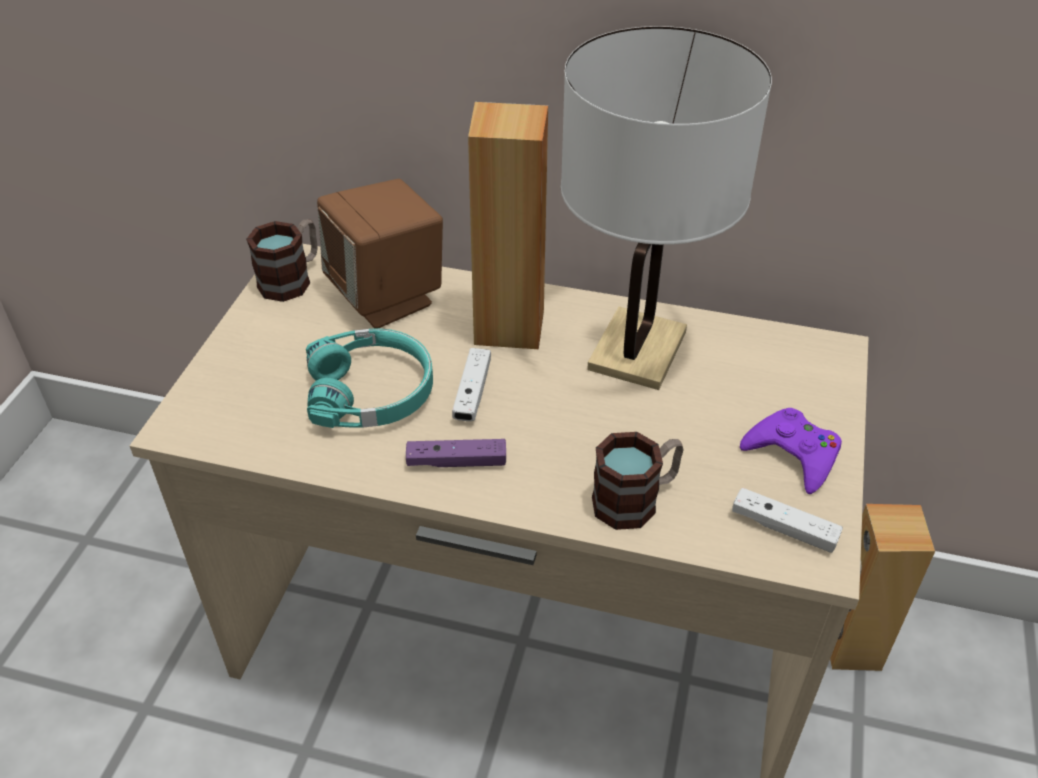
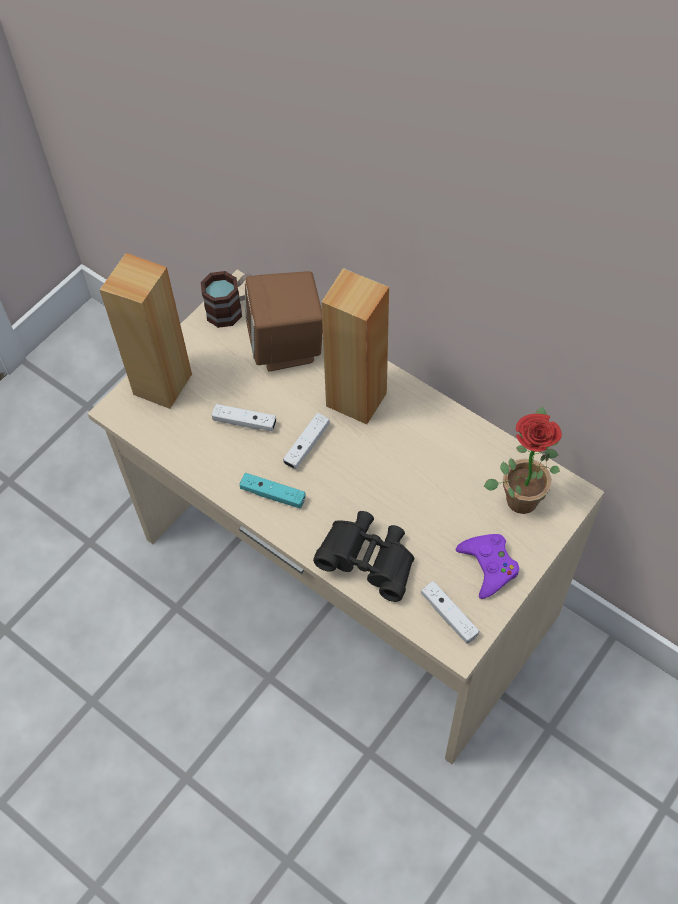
camera: 25 degrees right, 15 degrees up
(372, 391) = (244, 422): turquoise headphones -> white game controller
(456, 462) = (273, 494): purple game controller -> turquoise game controller
(636, 499) = (369, 561): mug -> black binoculars
(637, 350) = (432, 448): white table lamp -> none
(775, 365) = (520, 493): none -> potted plant
(850, 646) = (575, 677): brown speaker -> brown speaker (162, 384)

